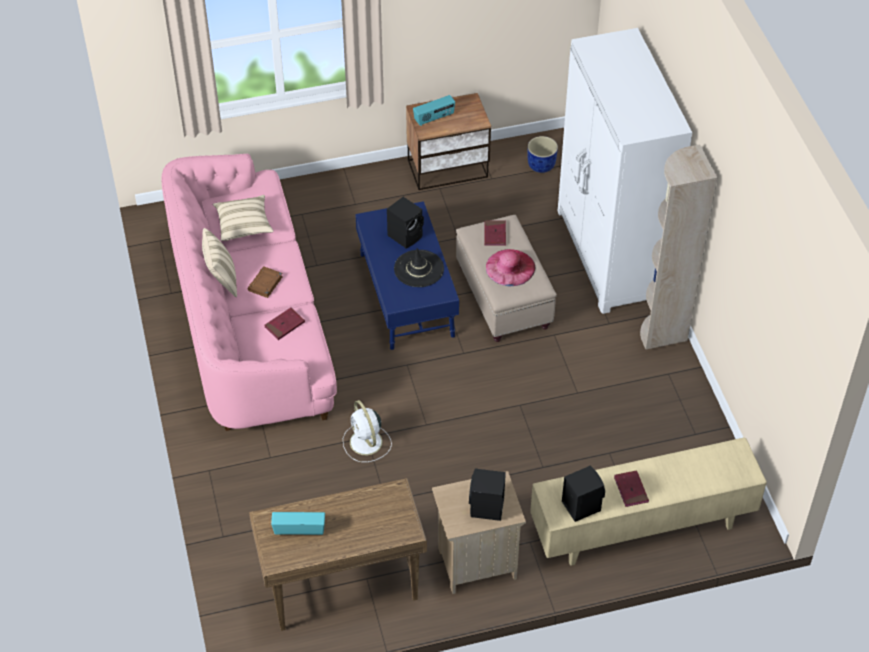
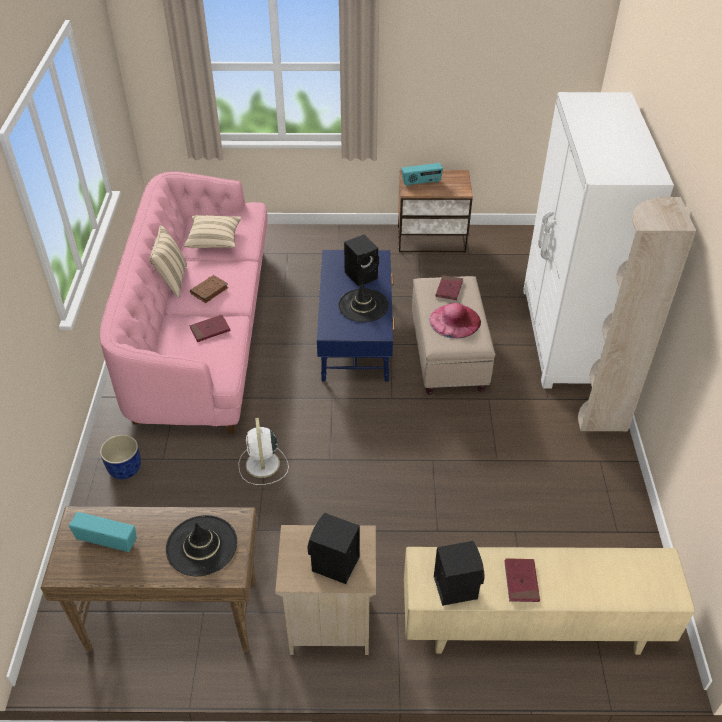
camera: 15 degrees right, 5 degrees down
(377, 517) = (202, 545): none -> black hat
(541, 165) = (518, 250): blue planter -> blue planter (125, 468)

